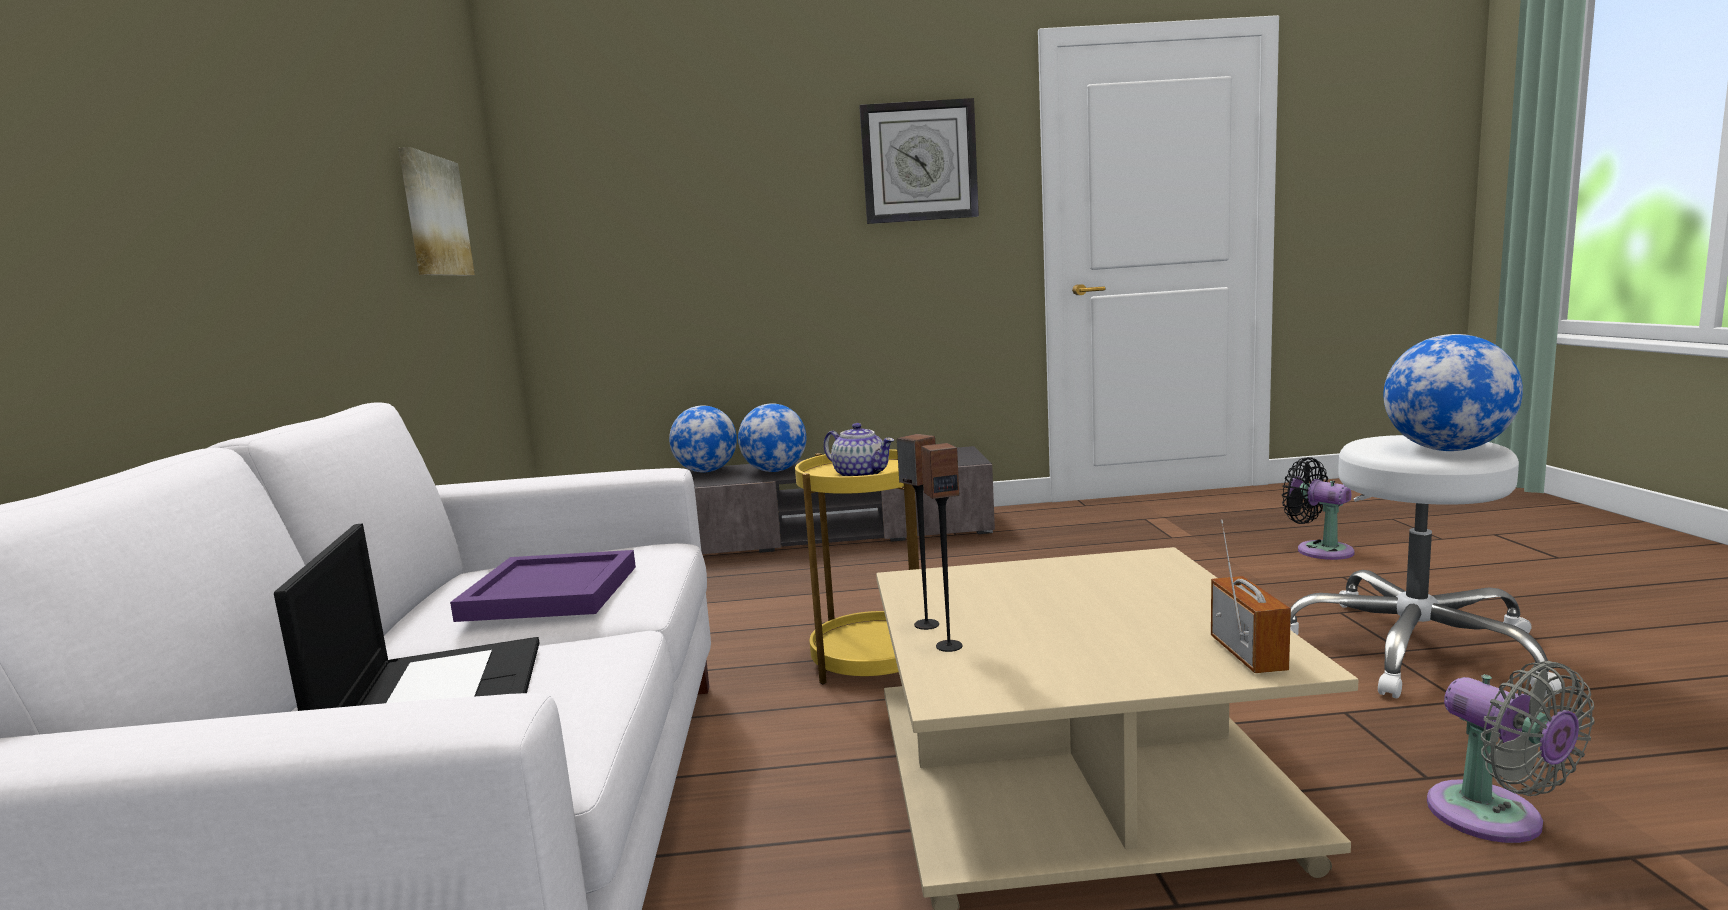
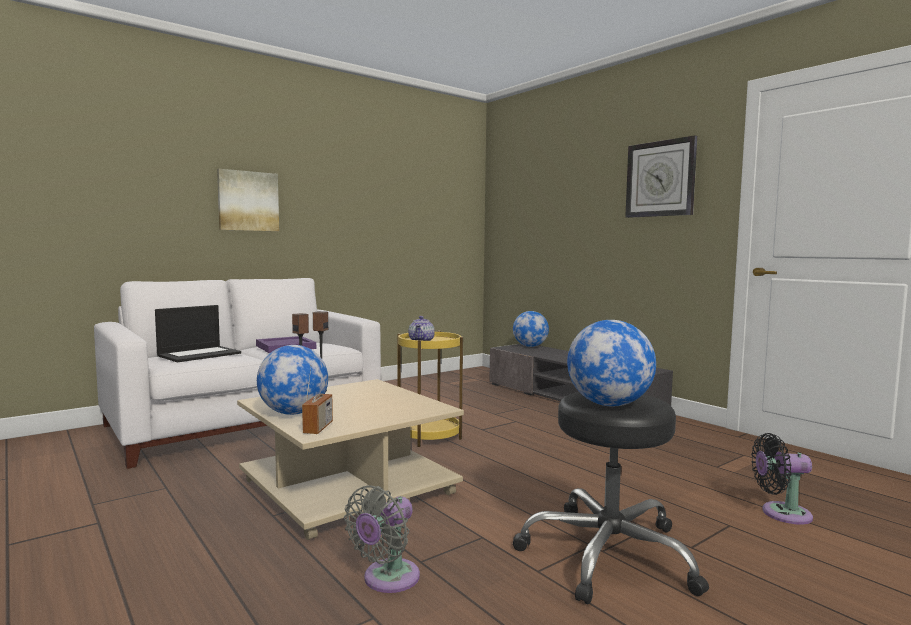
camera: 55 degrees right, 5 degrees down
(433, 216) = (417, 211): picture -> picture (248, 201)
(775, 471) = (549, 353): globe -> globe (293, 413)
(1248, 654) = (318, 428): radio -> radio turned 45 degrees counterclockwise
(1319, 550) = (781, 513): black fan -> black fan turned 105 degrees counterclockwise
(1412, 650) = (607, 554): white stool -> black stool

